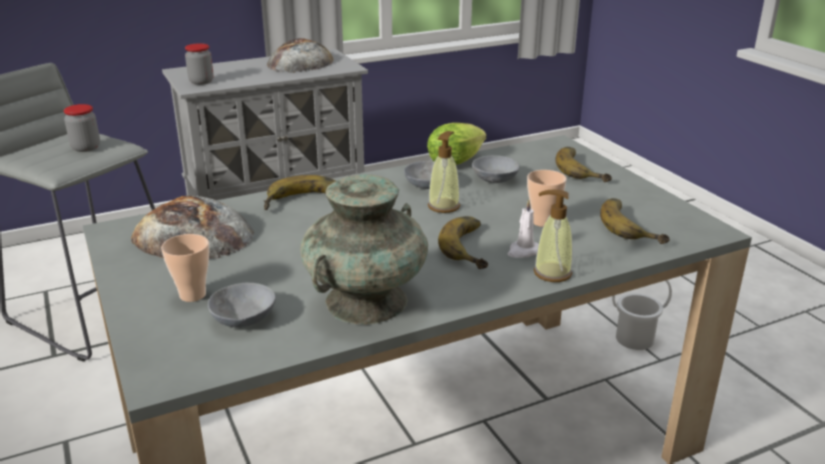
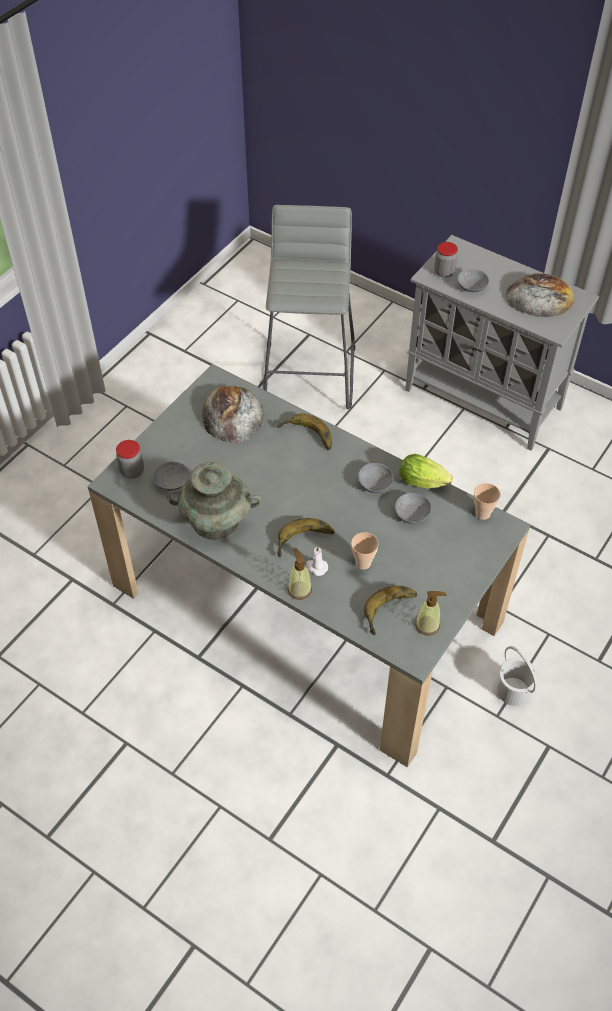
camera: 60 degrees right, 25 degrees up
(86, 147) = (318, 286): jar -> jar (132, 471)
(192, 295) = (178, 451): cup -> cup (482, 513)
(241, 78) = (471, 287): none -> grey bowl
(444, 206) = (349, 505): soap dispenser -> soap dispenser (427, 625)
(584, 169) = (468, 558): banana -> none

